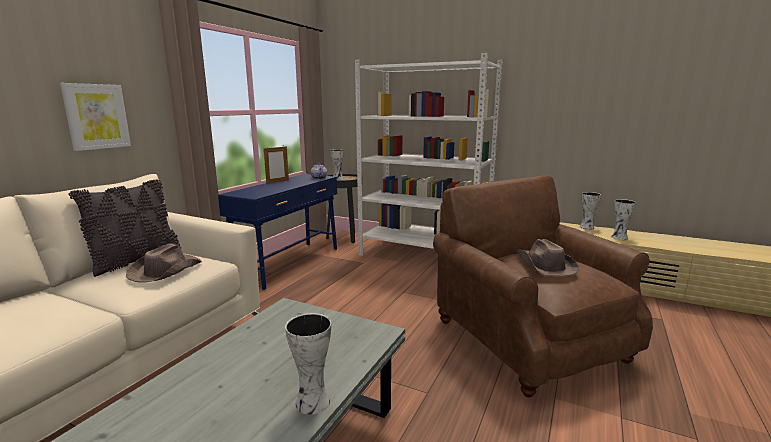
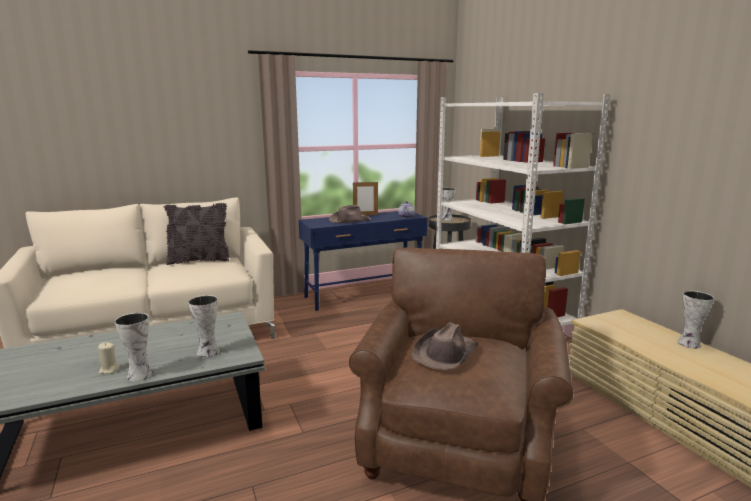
camera: 40 degrees right, 0 degrees up
(96, 116) = (208, 152): picture -> none
(165, 270) = (199, 270): brown hat -> brown hat (349, 220)
(258, 418) = (109, 370): none -> beige candle
(620, 238) = (709, 370): vase -> vase (207, 353)

